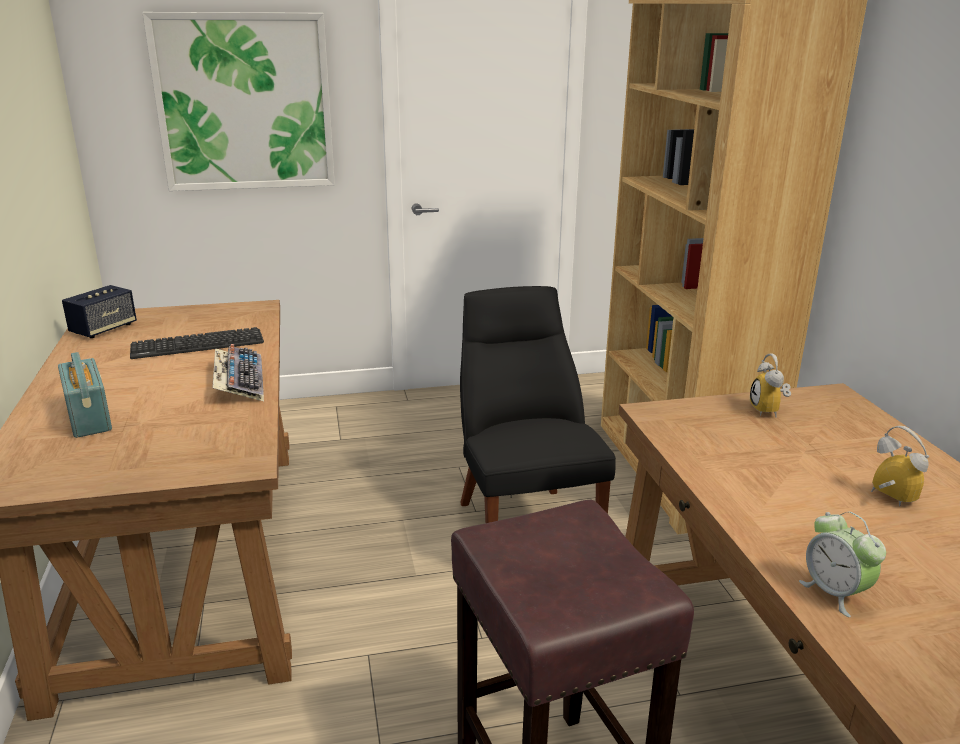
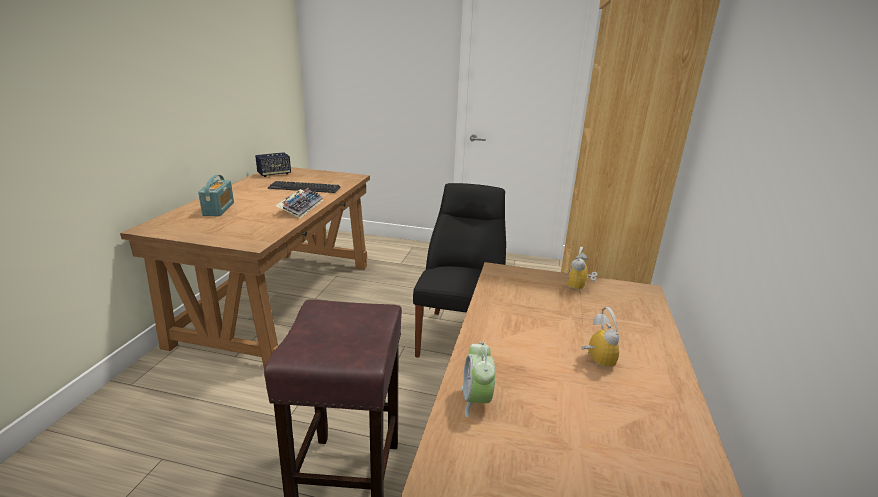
camera: 25 degrees right, 0 degrees up
(244, 103) = (383, 65): picture -> none

